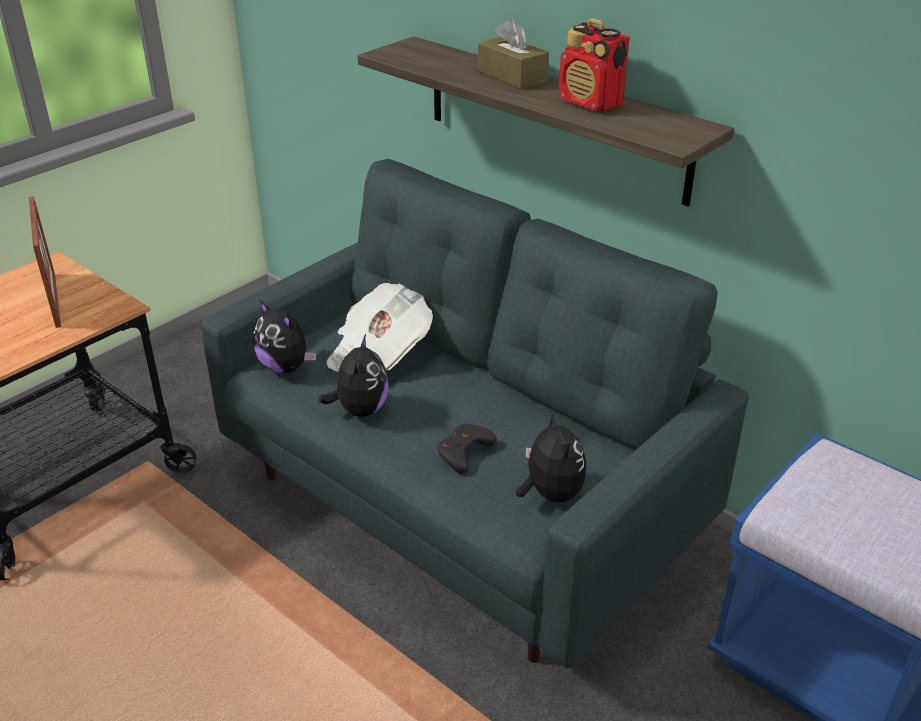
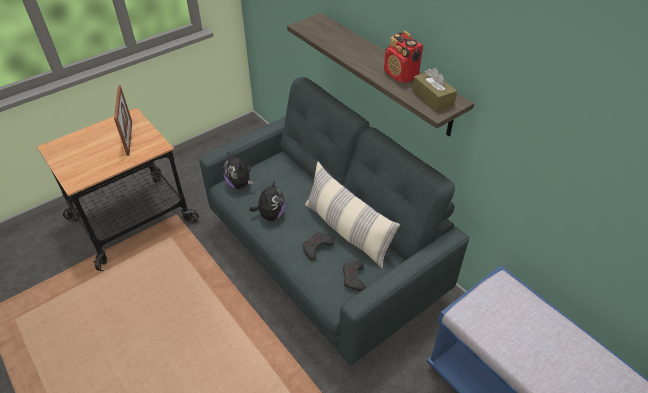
camera: 10 degrees right, 10 degrees up
(379, 354) = (288, 182): newspaper -> none
(512, 76) = (364, 50): brown tissue box -> brown tissue box (432, 98)
(514, 419) = (347, 231): none -> pillow
(550, 493) = (354, 278): plush toy -> black game controller

